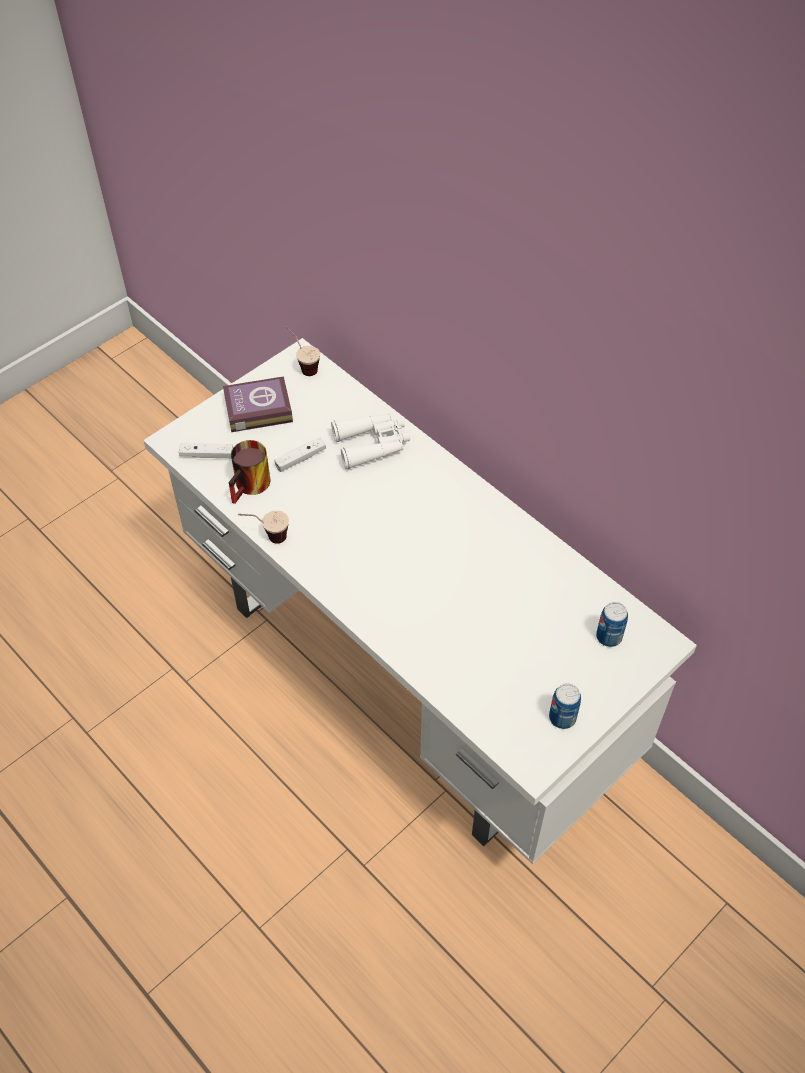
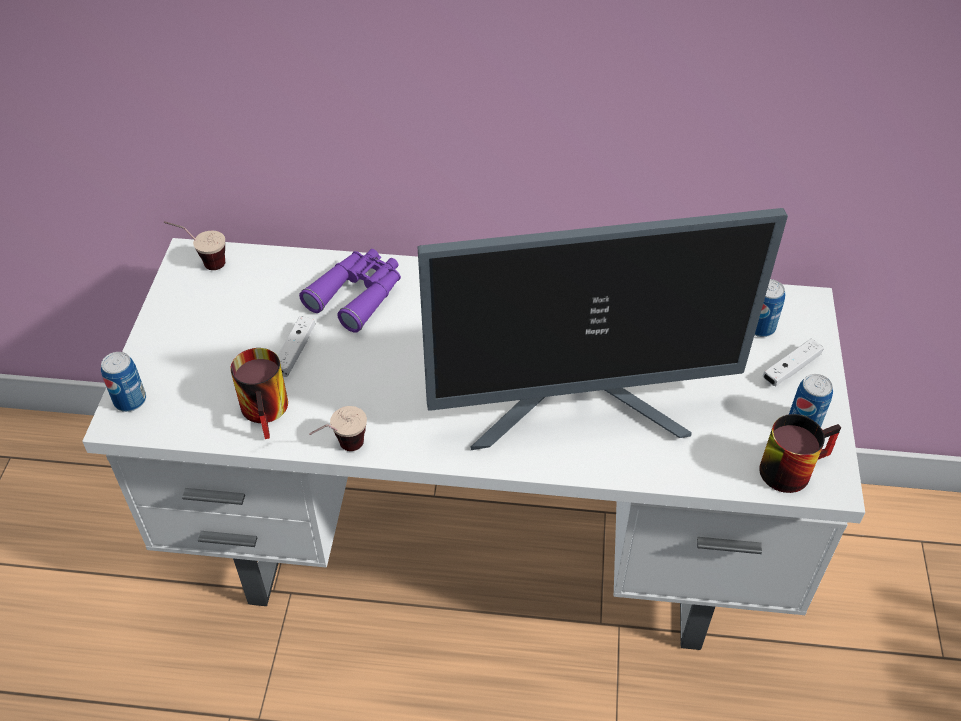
camera: 40 degrees left, 5 degrees down
(187, 431) = (130, 400): none -> can
(207, 455) = (181, 410): white game controller -> white game controller (791, 369)
(256, 408) = (191, 331): book -> none
(372, 445) = (358, 294): white binoculars -> purple binoculars
(430, 607) = (581, 407): none -> monitor
(520, 736) = (790, 465): none -> mug

